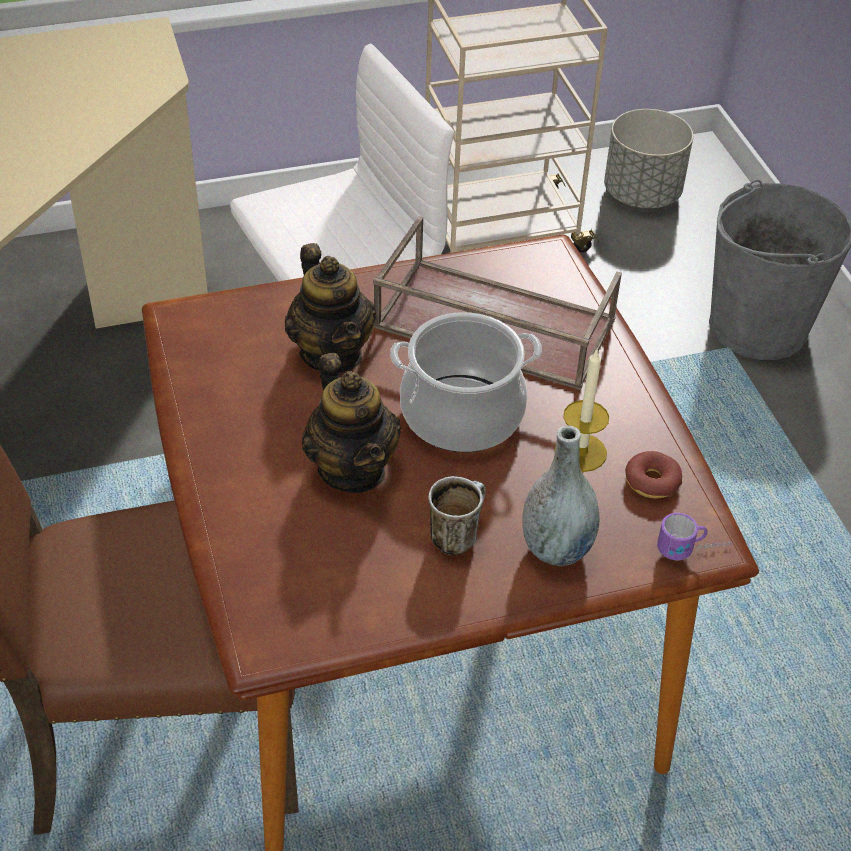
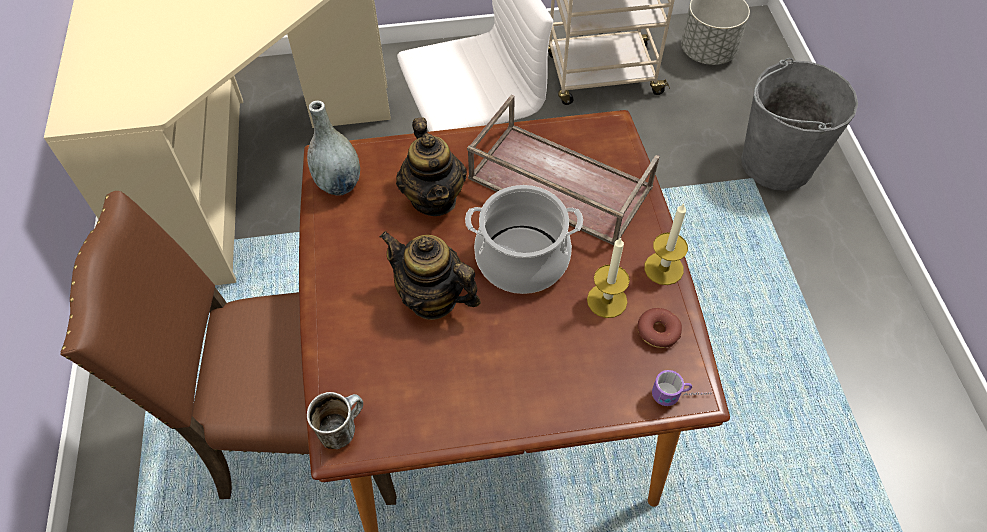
camera: 10 degrees right, 10 degrees up
(352, 469) = (432, 298): teapot -> teapot turned 135 degrees clockwise
(456, 534) = (500, 362): mug -> mug (342, 428)
(556, 549) = (574, 384): grey vase -> grey vase (339, 185)
(646, 410) = (663, 268): none -> candle

